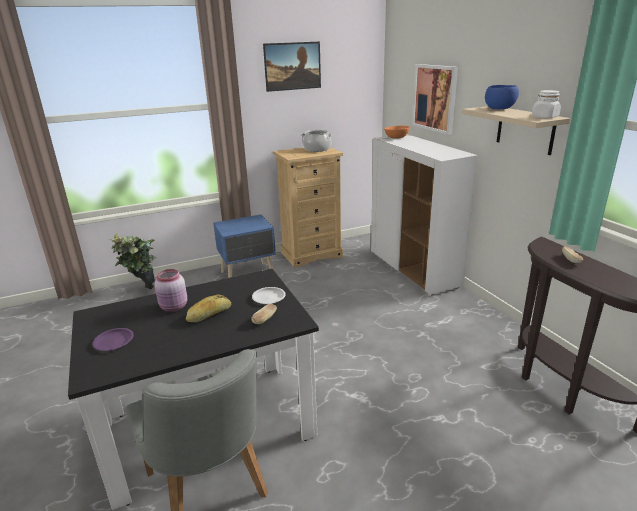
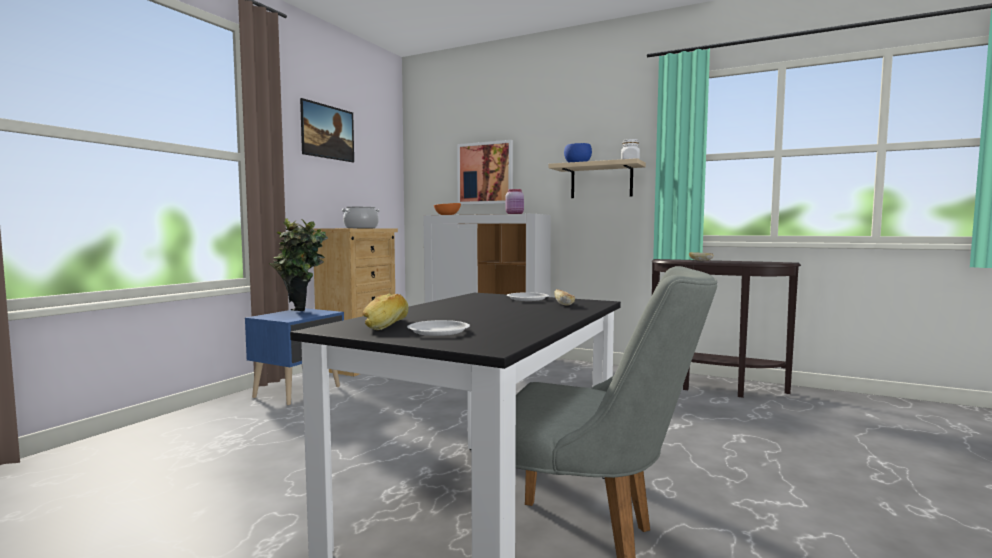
camera: 40 degrees left, 20 degrees down
(114, 342) = (439, 332): purple plate -> white plate
(143, 293) = (138, 441): potted plant -> potted plant (300, 313)
(174, 307) = (440, 312): pink jar -> pink jar (515, 214)
(209, 315) = (499, 310): bread -> bread (386, 325)

